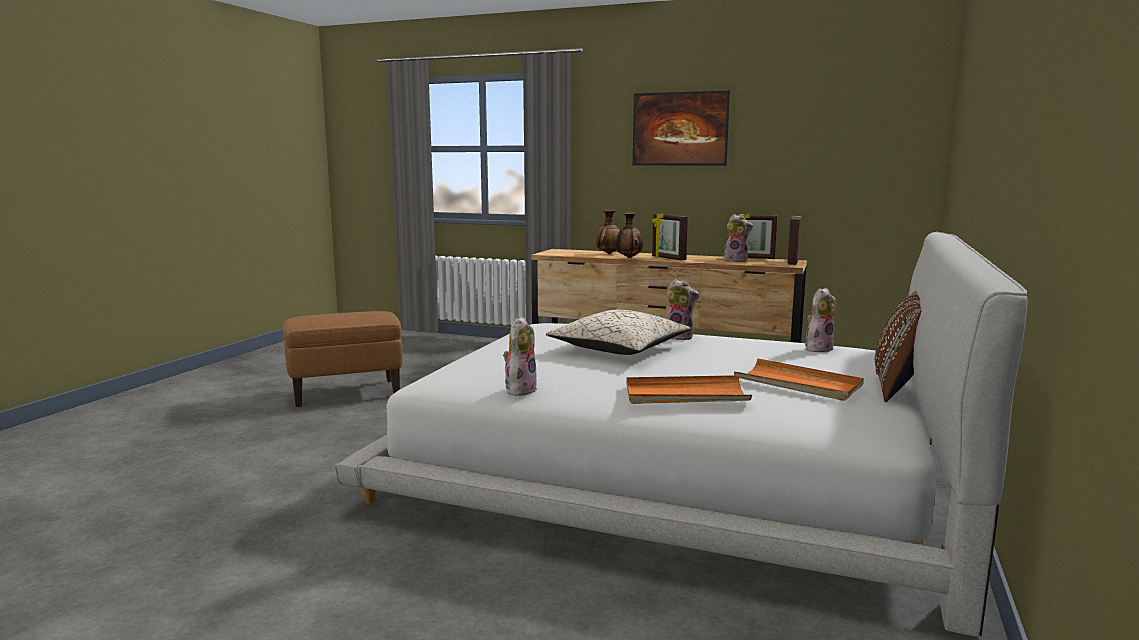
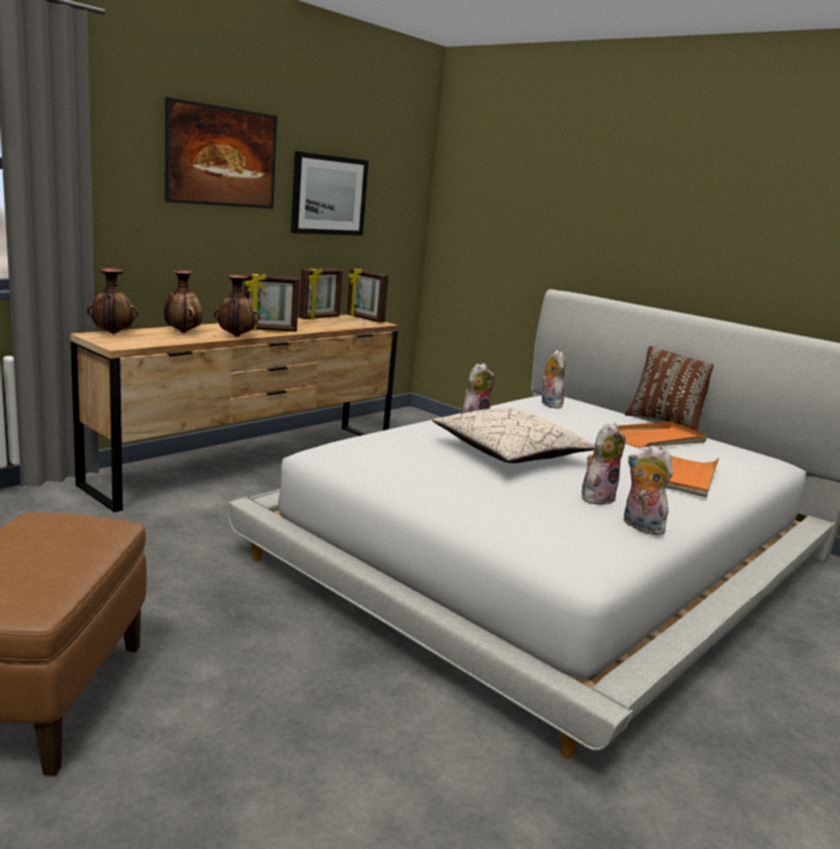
camera: 70 degrees left, 5 degrees up
(569, 250) = (113, 333): none -> vase
(736, 260) = (326, 323): plush toy -> plush toy (597, 497)
(792, 151) = (329, 195): none -> picture

